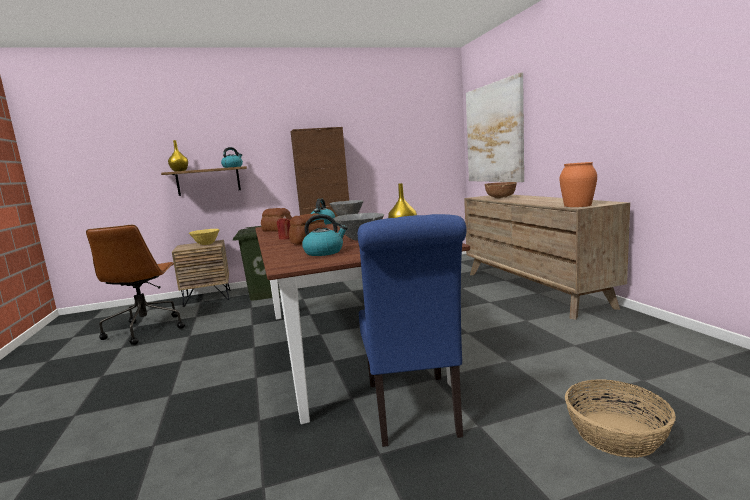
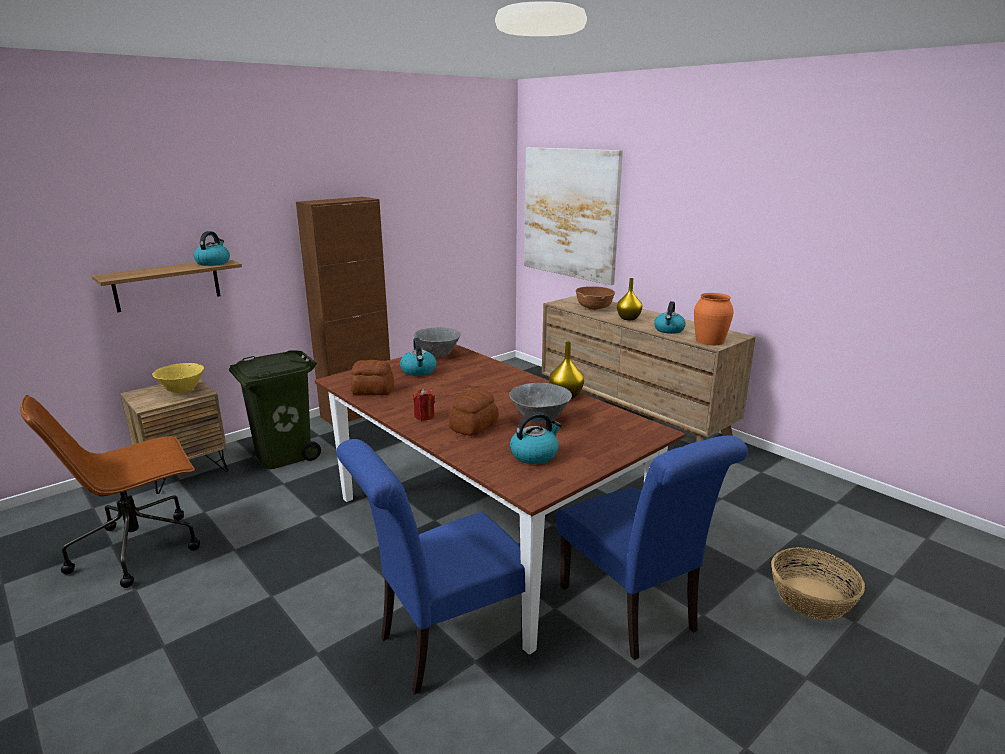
camera: 25 degrees left, 10 degrees up
(146, 329) = (139, 548): brown office chair -> brown office chair turned 90 degrees clockwise
(179, 171) = (123, 274): yellow vase -> yellow vase (628, 318)
(251, 405) = (445, 643): none -> blue chair
(547, 203) = (669, 330): none -> kettle

